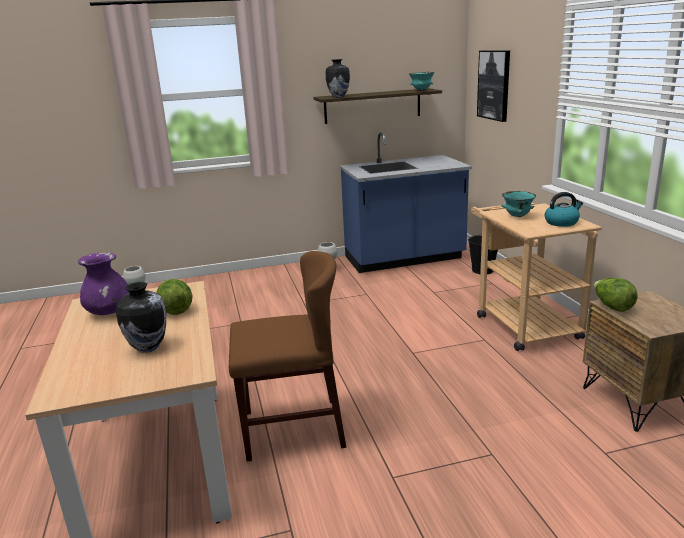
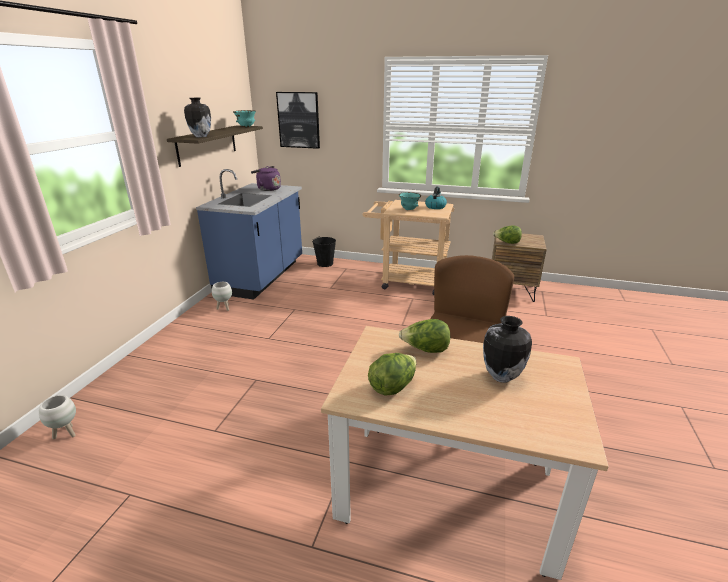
camera: 60 degrees left, 5 degrees up
(109, 312) = (392, 386): purple vase -> lettuce
(434, 162) = (267, 189): none -> purple kettle

